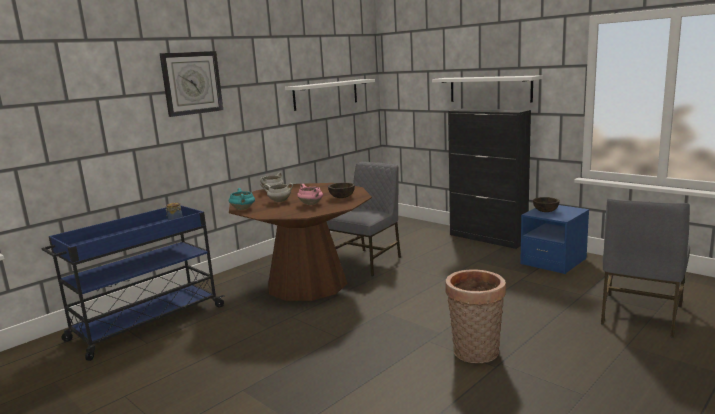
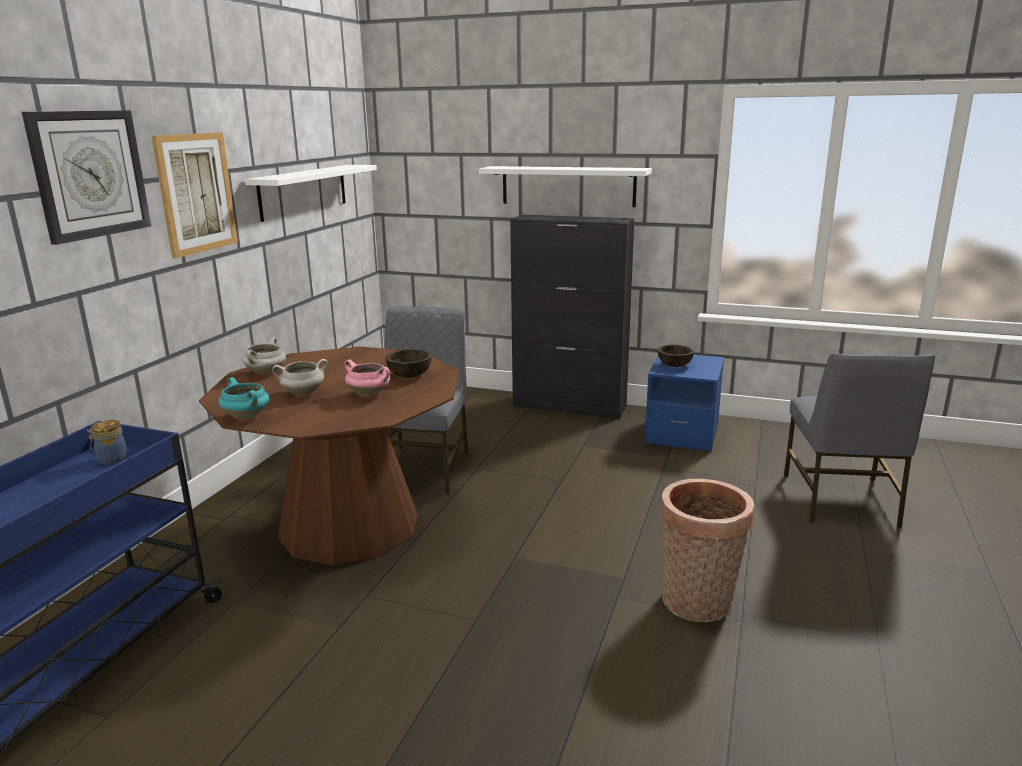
camera: 25 degrees left, 5 degrees up
(253, 94) = (196, 193): none -> picture

